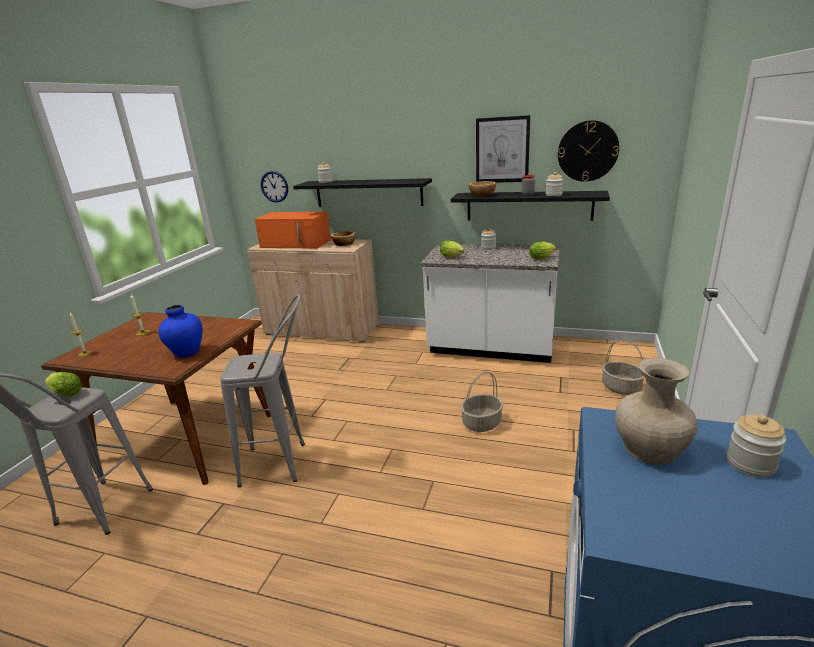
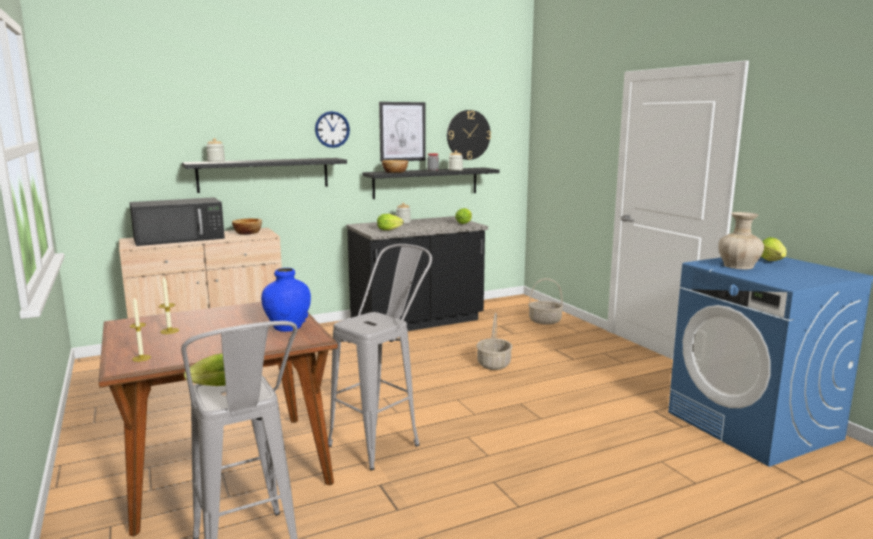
camera: 45 degrees left, 10 degrees down
(274, 186) = (129, 169): wall clock -> wall clock (332, 129)
(297, 243) = (180, 238): orange microwave -> black microwave
(491, 348) = (417, 322): white counter -> black counter
(750, 464) = (772, 261): jar -> lettuce

